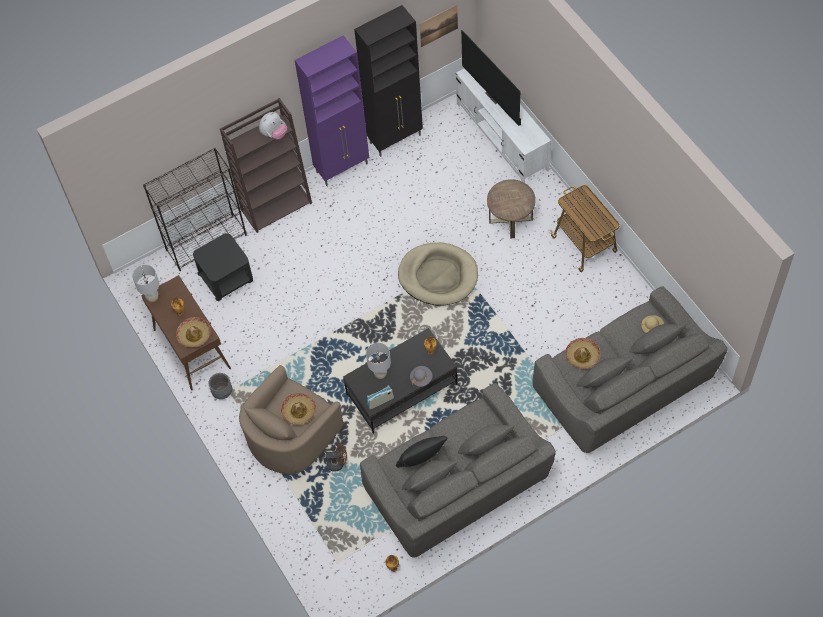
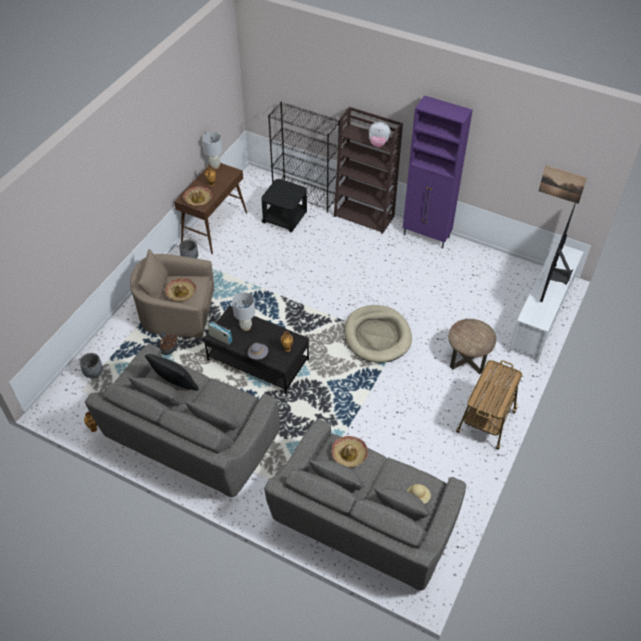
camera: 55 degrees right, 10 degrees down
(321, 543) = (93, 373): none -> grey planter
(396, 139) = (479, 254): black cabinet -> none

